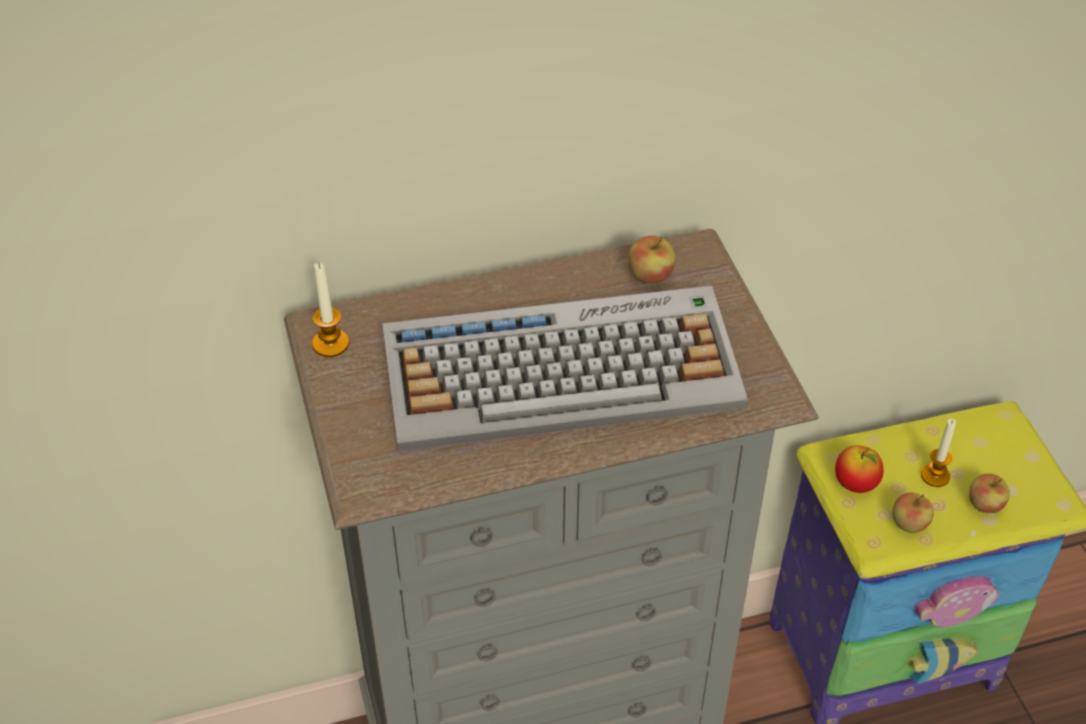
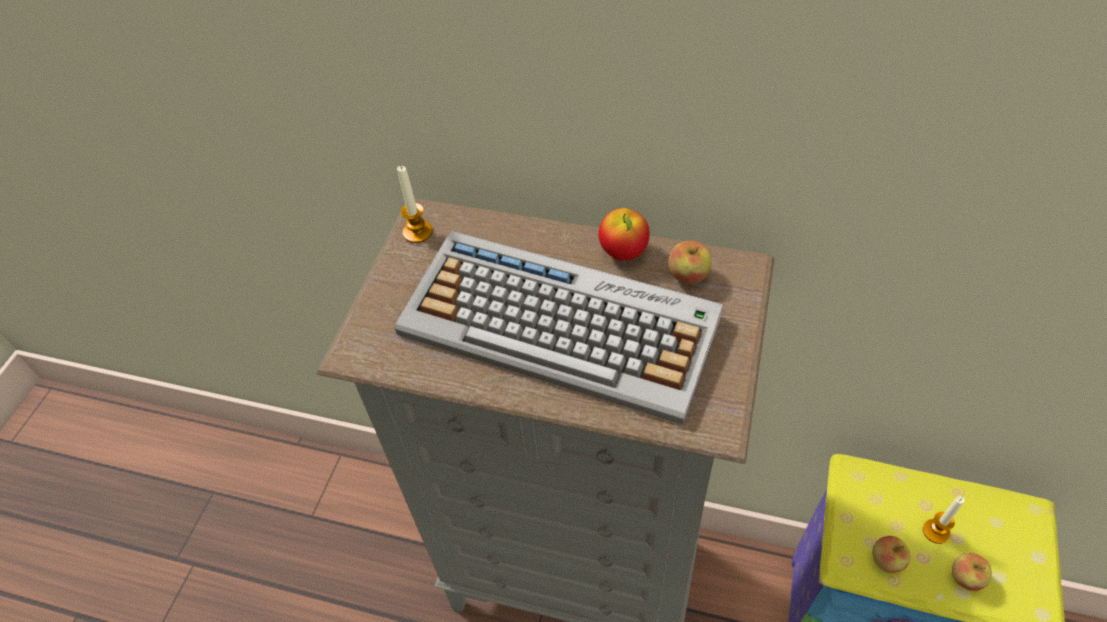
camera: 35 degrees right, 5 degrees up
(855, 484) = (861, 506): apple -> apple (623, 252)

